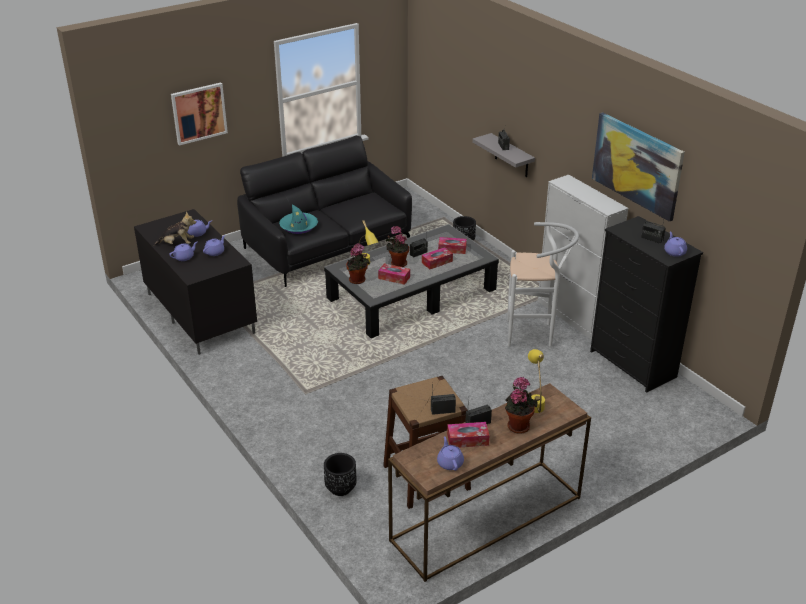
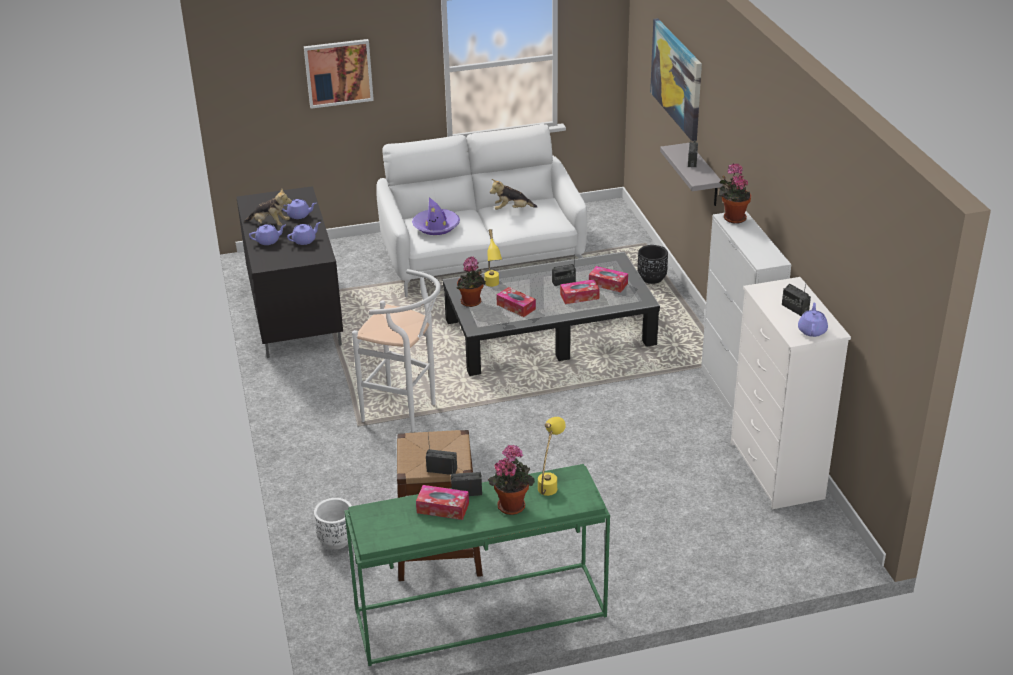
camera: 20 degrees right, 0 degrees up
(299, 226) = (436, 226): turquoise hat -> purple hat
(327, 246) = (482, 257): black sofa -> white sofa
(340, 488) = (336, 540): black planter -> white planter
(350, 205) = (512, 210): none -> plush toy
(397, 263) = (530, 290): potted plant -> potted plant (732, 217)
(450, 463) = (405, 529): purple teapot -> none
(486, 520) = (479, 615): brown console table -> green console table
(534, 334) = (672, 409): white stool -> white stool (406, 413)
(633, 365) = (776, 471): black dresser -> white dresser
(637, 165) = (803, 210): picture -> picture (677, 78)

